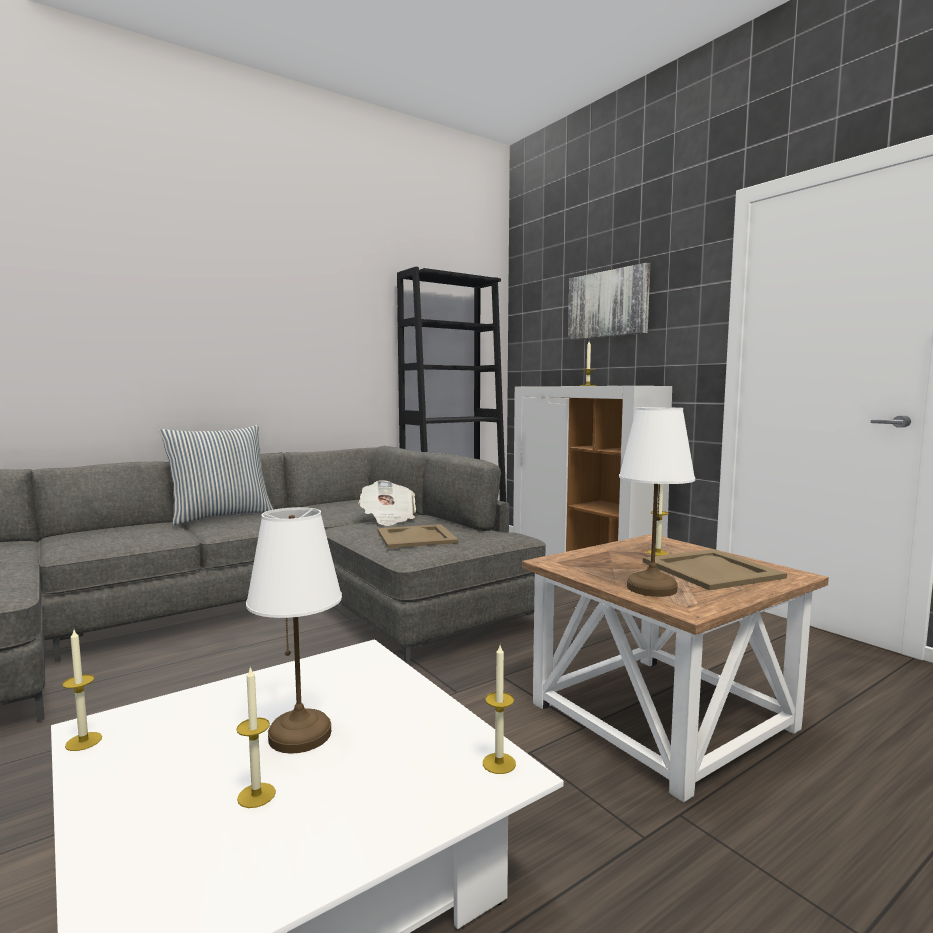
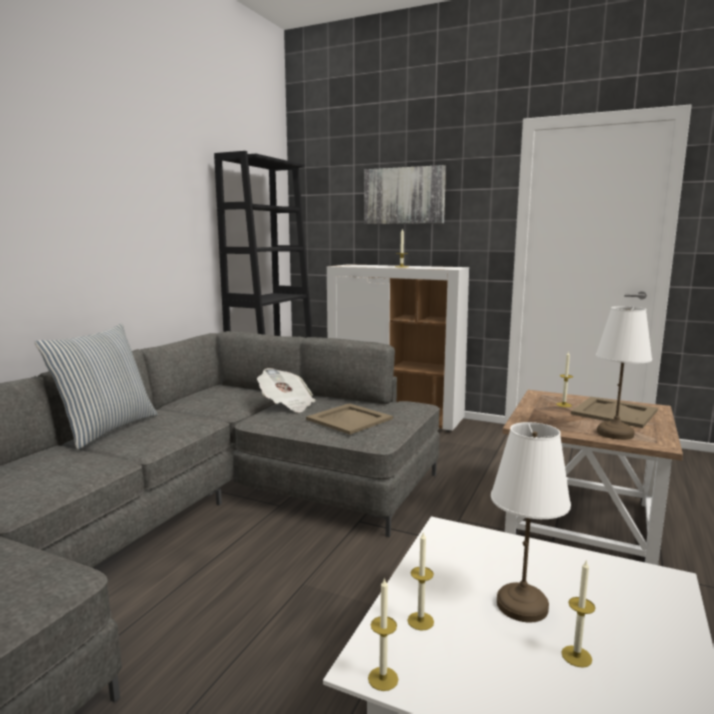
camera: 30 degrees left, 5 degrees up
(499, 763) = (654, 576): candle -> candle (420, 621)

